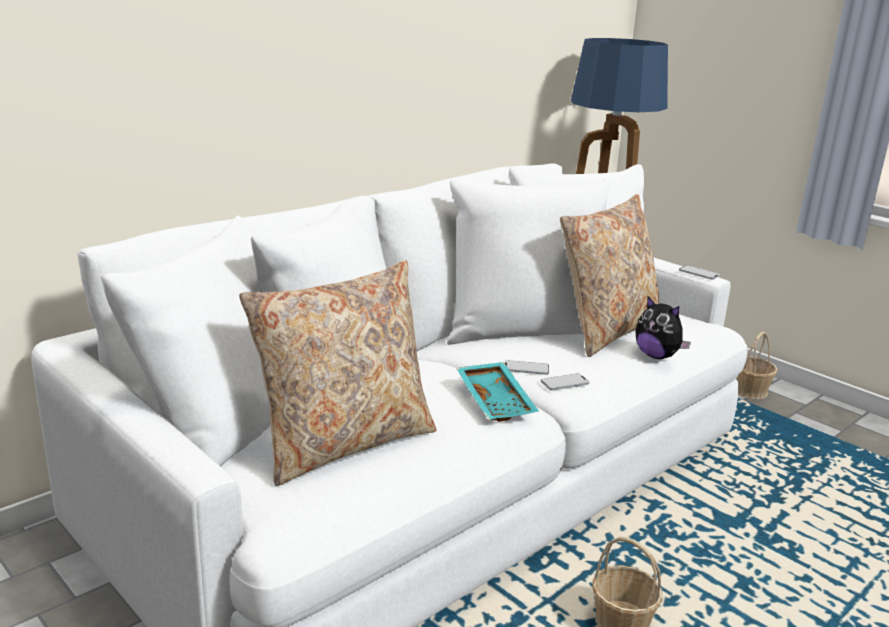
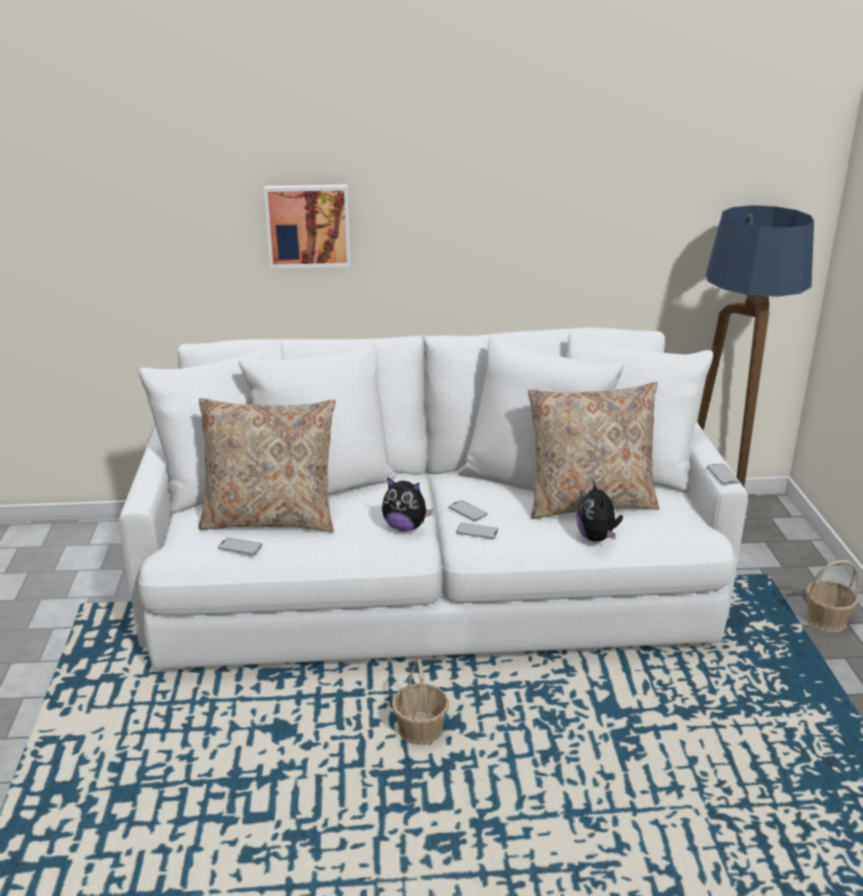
camera: 40 degrees right, 5 degrees up
(211, 70) = (308, 225): none -> picture
(359, 485) = (240, 547): none -> phone
(497, 401) = (405, 527): turquoise tray -> plush toy

